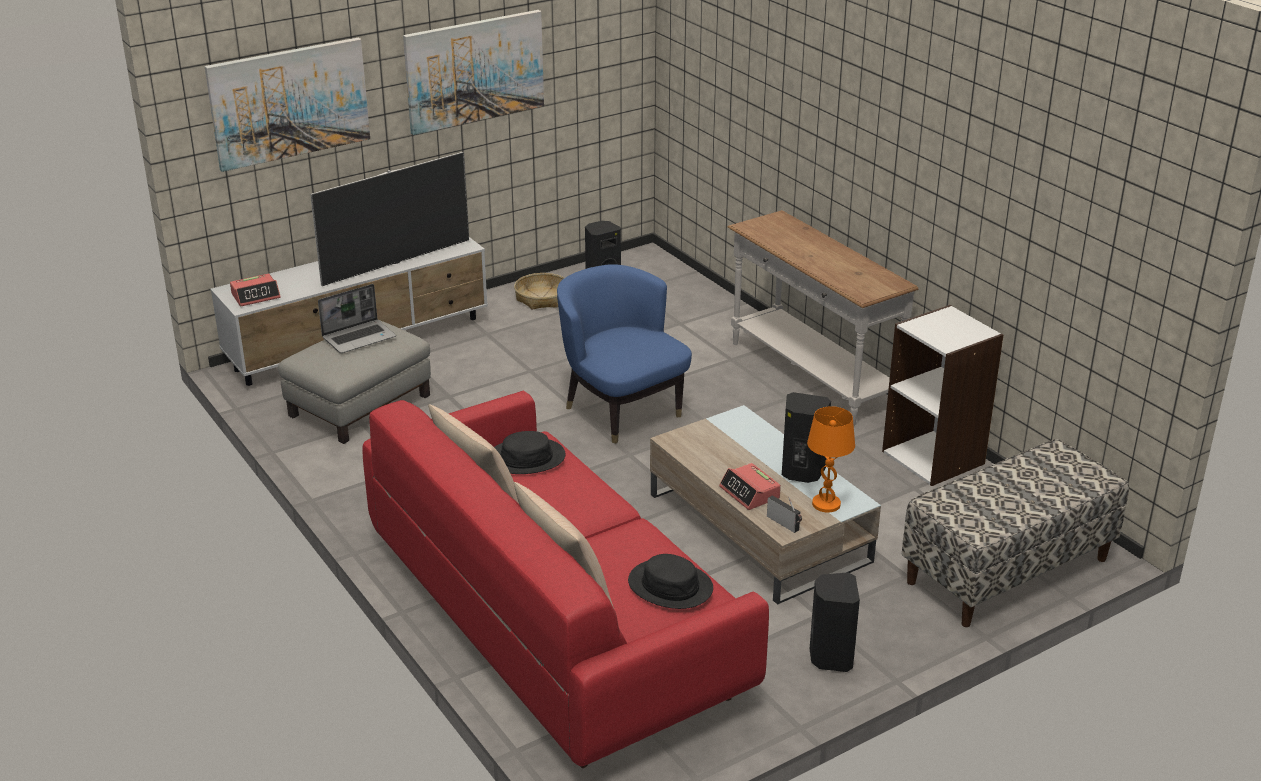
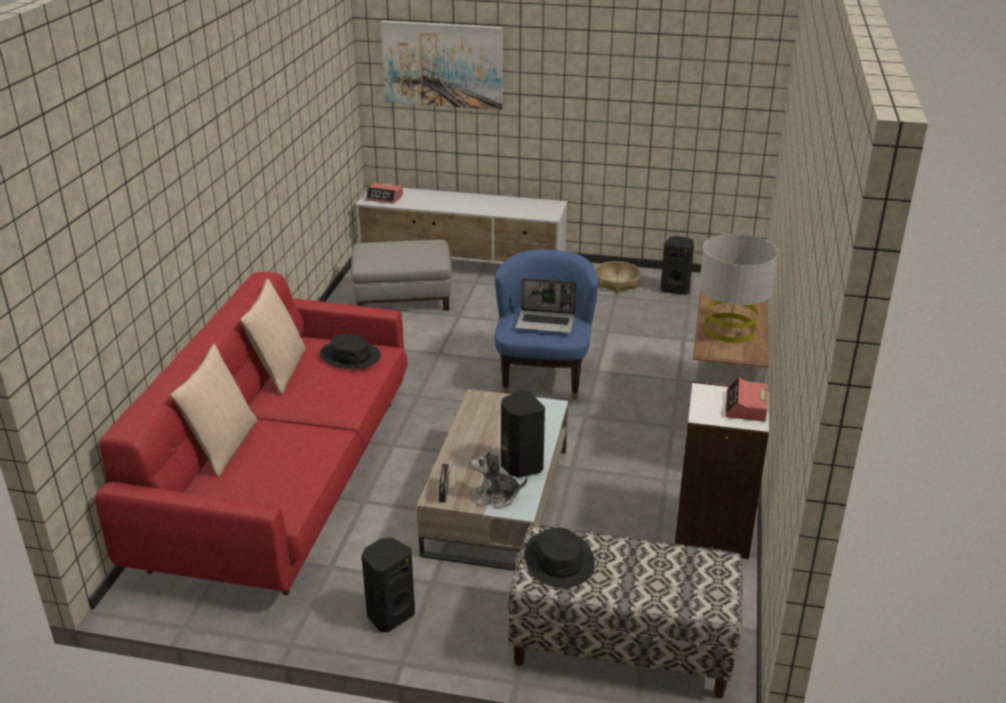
camera: 45 degrees right, 0 degrees up
(359, 337) = (410, 247): laptop -> laptop (546, 323)
(396, 262) = (491, 209): television -> none
(474, 71) = (600, 79): picture -> none
(670, 585) = (276, 478): black hat -> black hat (559, 560)
(750, 493) = (461, 459): alarm clock -> alarm clock (746, 407)
(826, 504) = (496, 497): orange table lamp -> plush toy
(849, 273) = (729, 330): none -> grey table lamp

